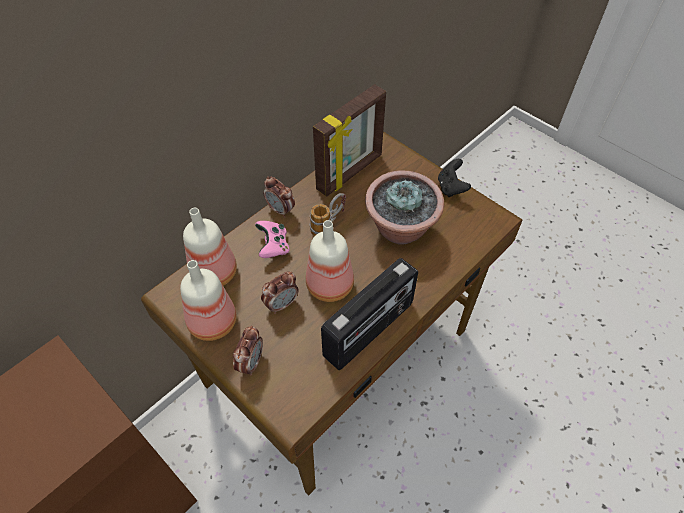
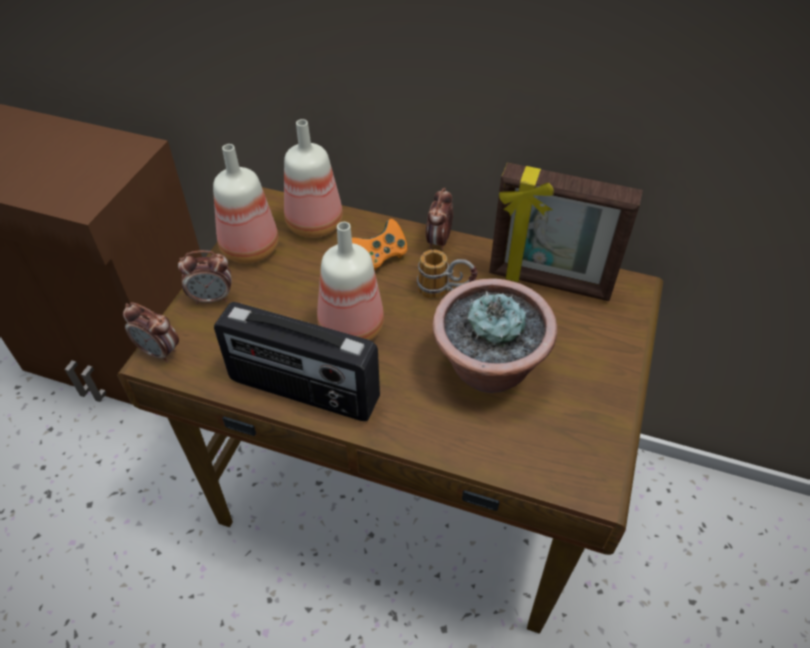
camera: 65 degrees right, 5 degrees down
(273, 246) = (380, 256): pink game controller -> orange game controller
(281, 304) = (301, 294): alarm clock -> alarm clock (159, 352)
(451, 188) = (613, 405): black game controller -> none

